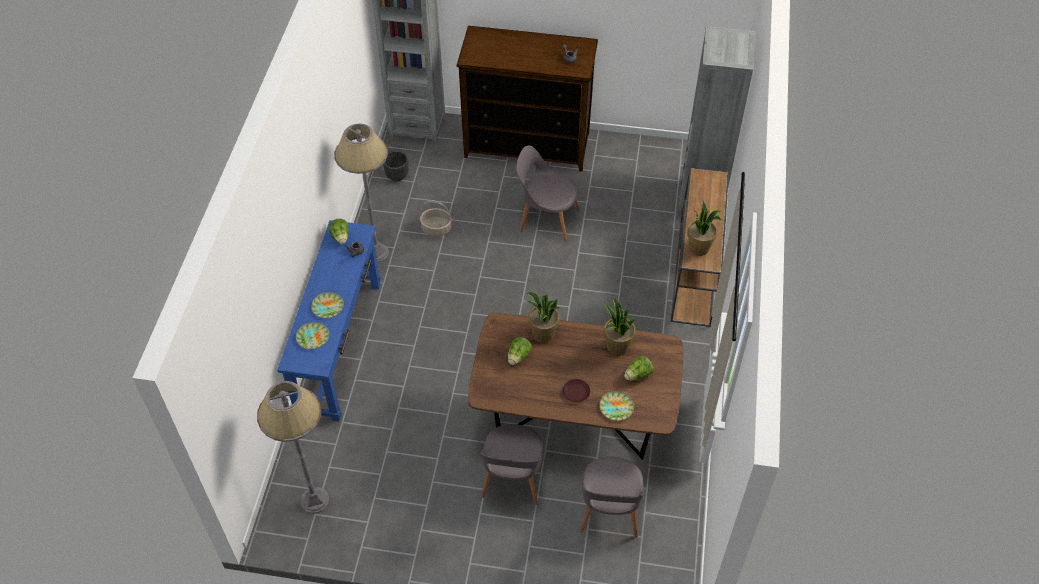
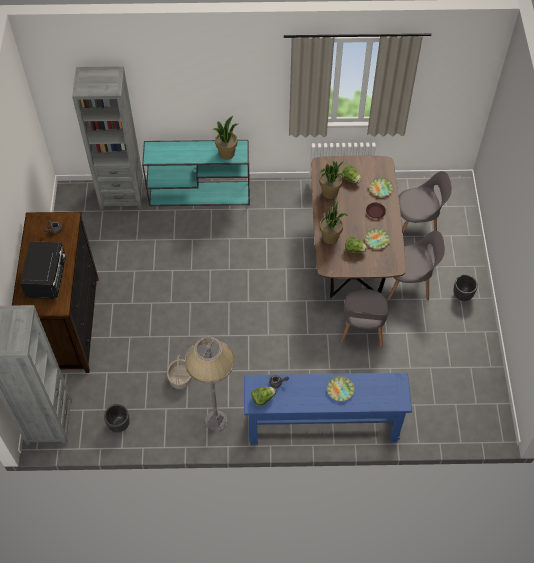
camera: 100 degrees left, 5 degrees up
(312, 337) = (373, 393): plate -> plate (377, 239)
(315, 500) = (465, 407): grey floor lamp -> none
(479, 542) = (463, 295): none -> black planter
(506, 51) = (47, 278): none -> black microwave
(546, 218) = (157, 297): grey chair -> grey chair (362, 329)
(695, 274) = (200, 193): brown console table -> turquoise console table

